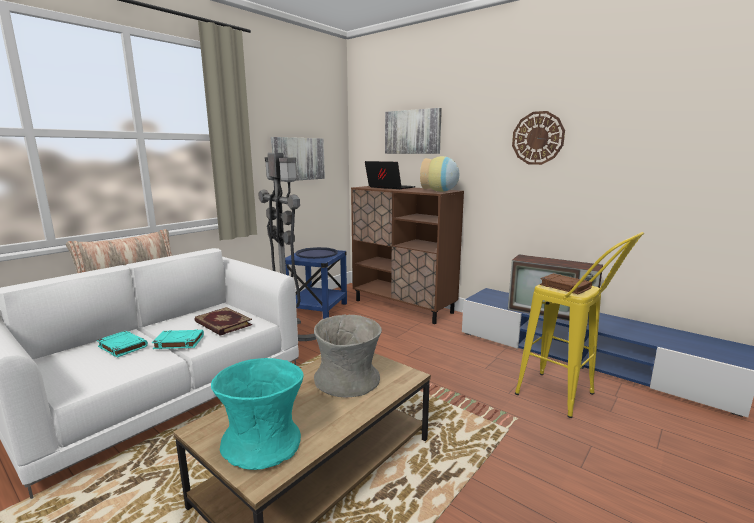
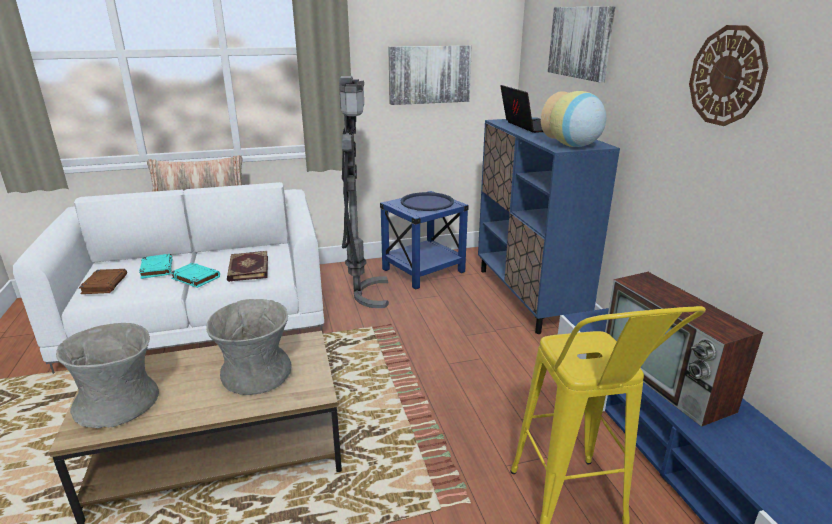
camera: 35 degrees right, 10 degrees up
(263, 442) = (120, 403): turquoise vase -> grey vase
(403, 306) = (528, 296): brown cabinet -> blue cabinet
(564, 286) = (585, 351): brown book -> brown book (104, 284)

